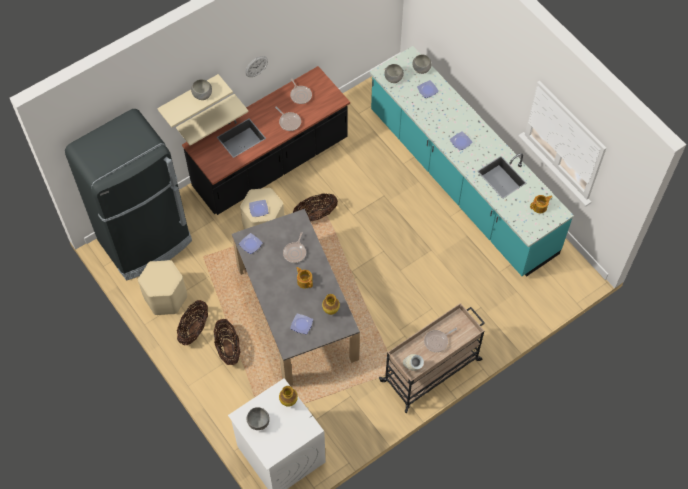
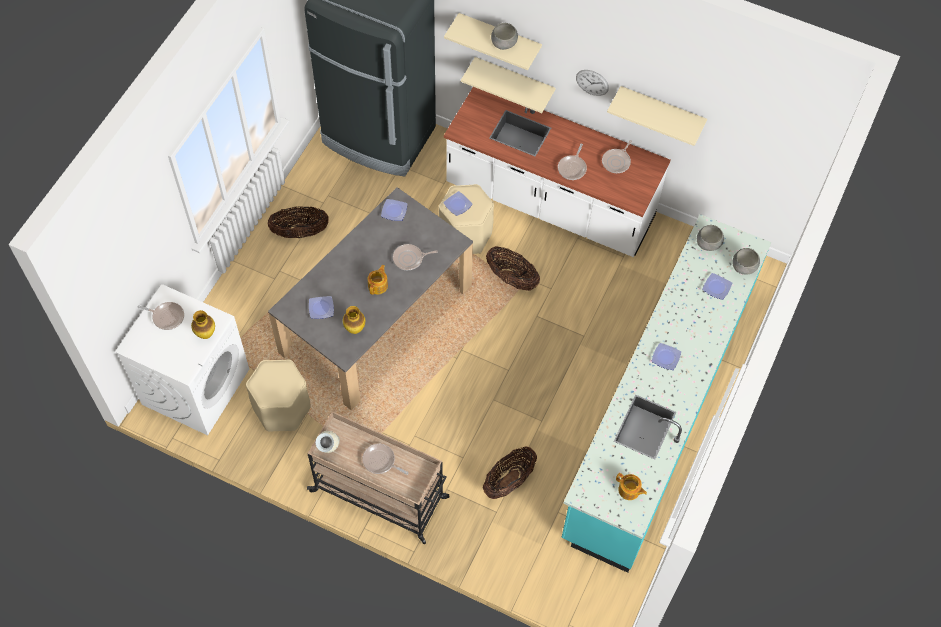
camera: 60 degrees right, 0 degrees up
(166, 298) = (322, 188): beige stool -> beige stool (282, 408)
(228, 348) = (294, 275): basket -> basket (509, 480)
(258, 422) = (166, 317): grey bowl -> frying pan
(271, 164) = (550, 202): black counter -> white counter
(303, 41) = (661, 111): none -> beige shelf

